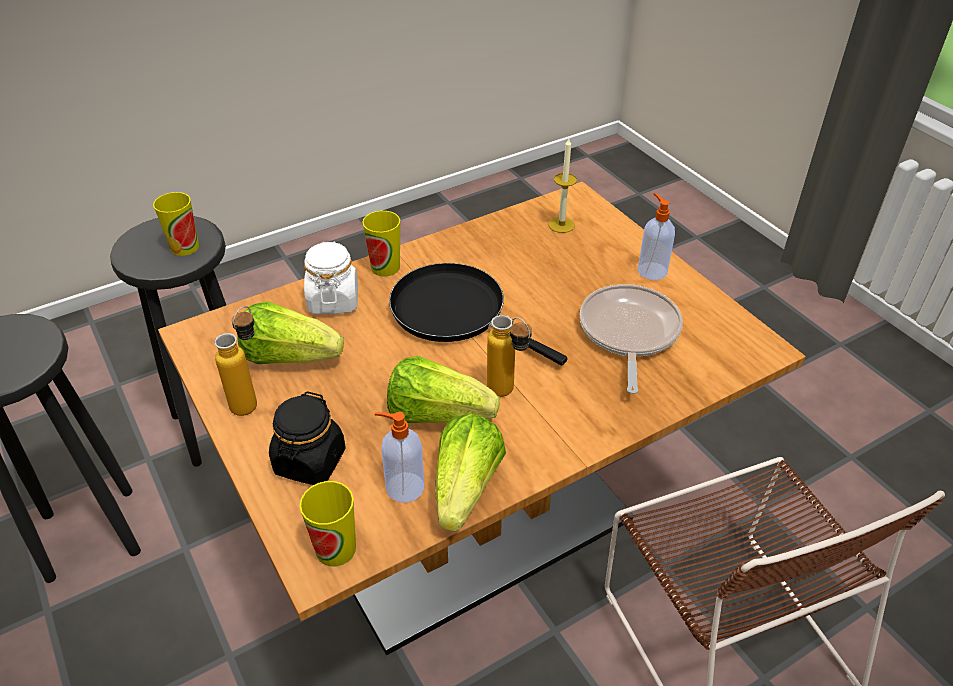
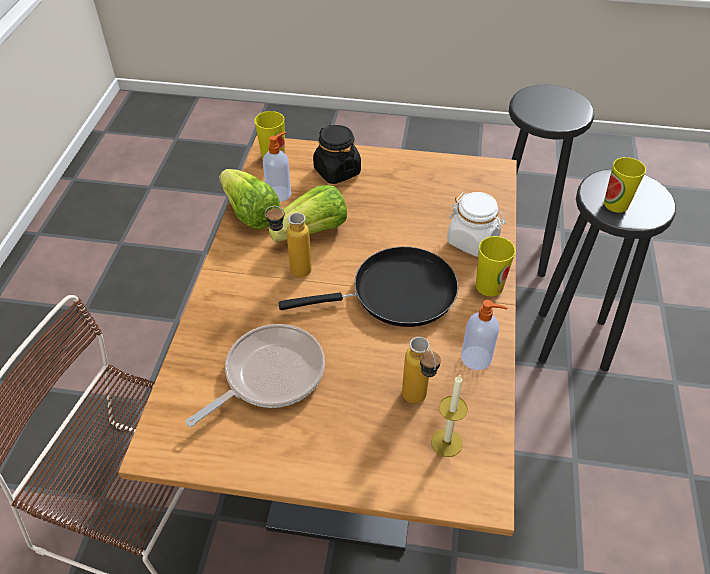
camera: 130 degrees right, 5 degrees up
(251, 399) = (409, 170): bottle -> bottle (418, 402)
(289, 357) = (432, 198): lettuce -> none
(628, 333) = (269, 375): frying pan -> frying pan turned 90 degrees counterclockwise
(651, 270) = (317, 457): soap dispenser -> soap dispenser (477, 358)

